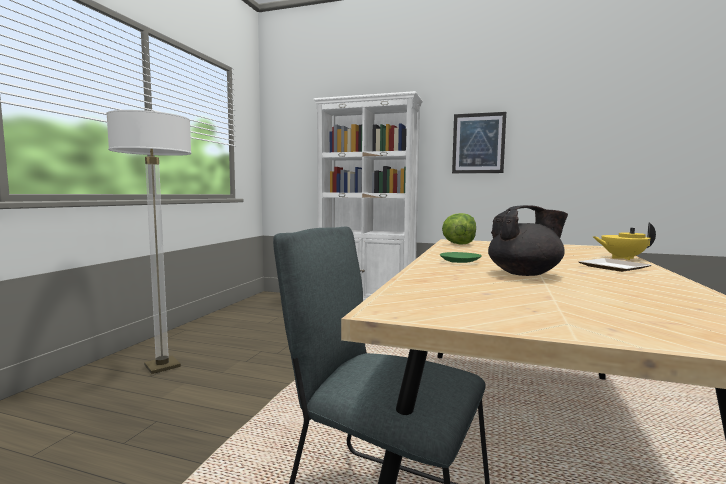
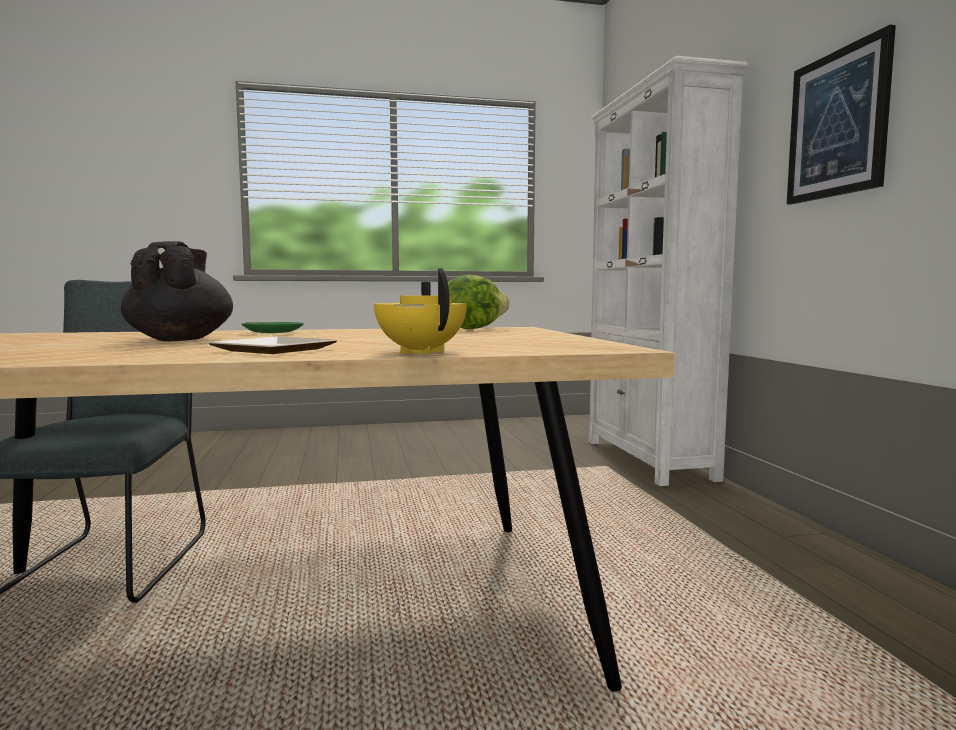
camera: 60 degrees right, 0 degrees up
(162, 366) = (329, 441): floor lamp -> none
(525, 274) = (181, 340): black teapot -> black teapot turned 150 degrees counterclockwise

